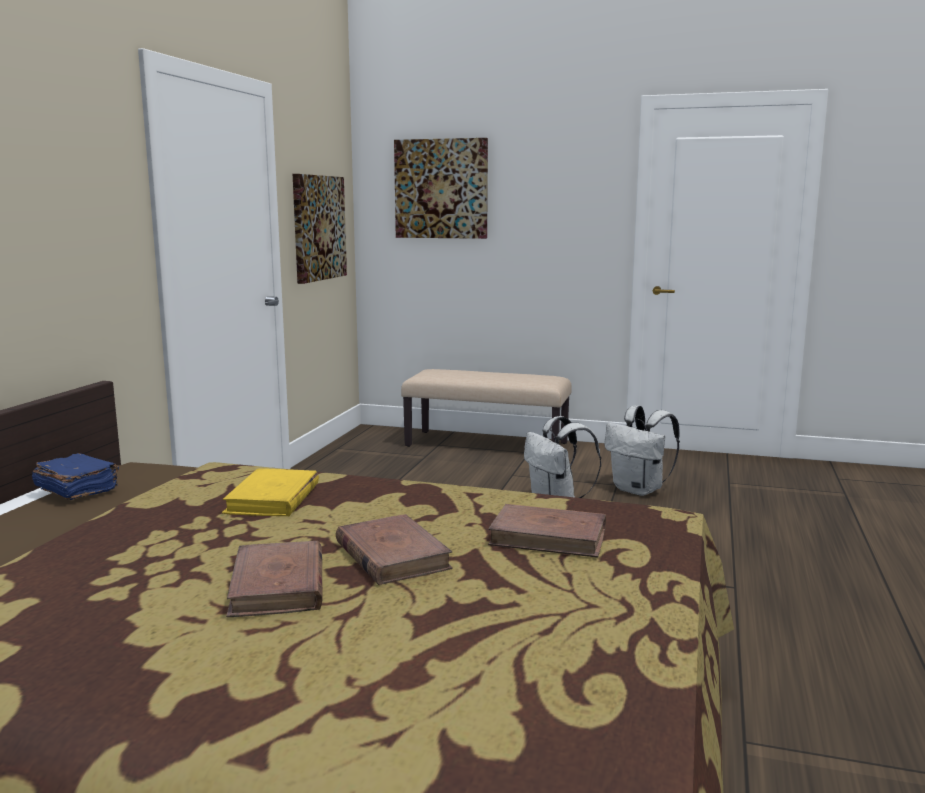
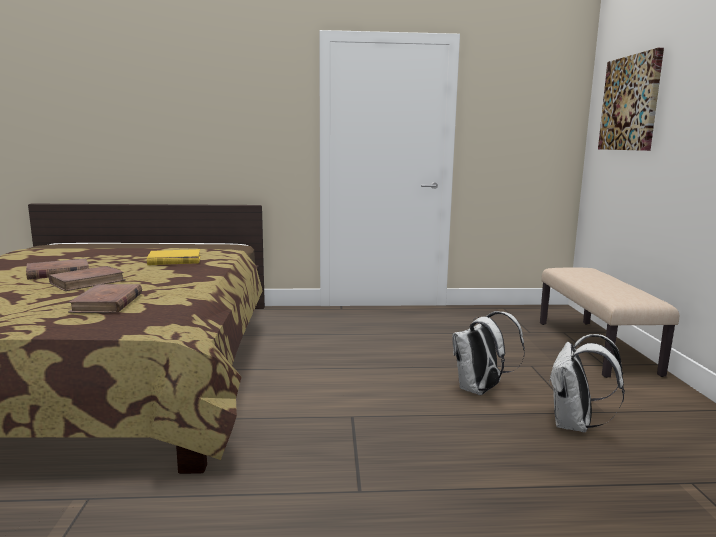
camera: 70 degrees right, 0 degrees up
(77, 490) = (196, 244): blue book -> none
(318, 228) = (516, 138): picture -> none

